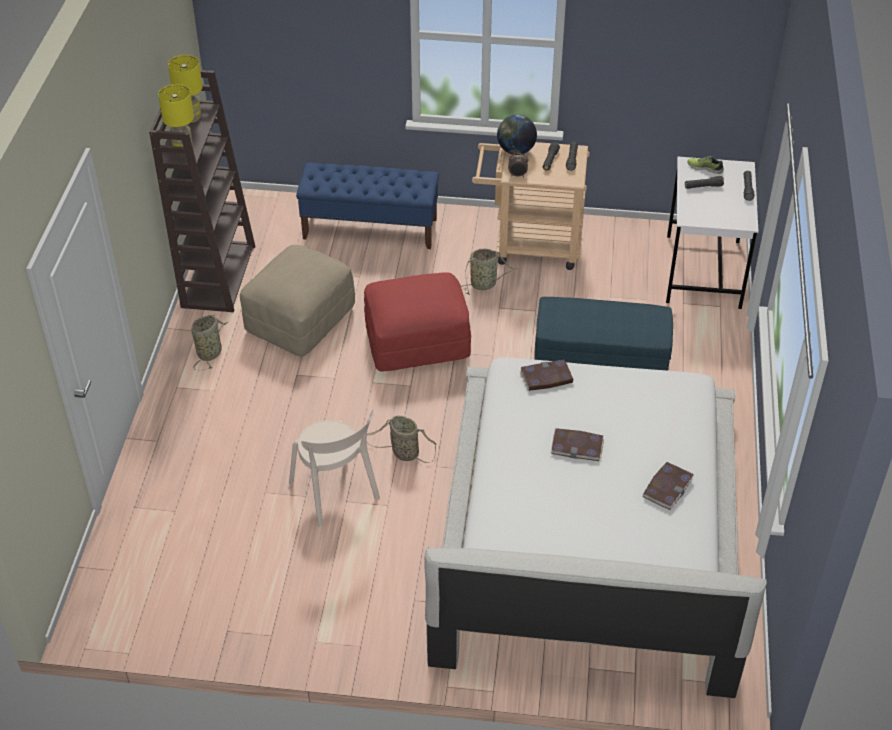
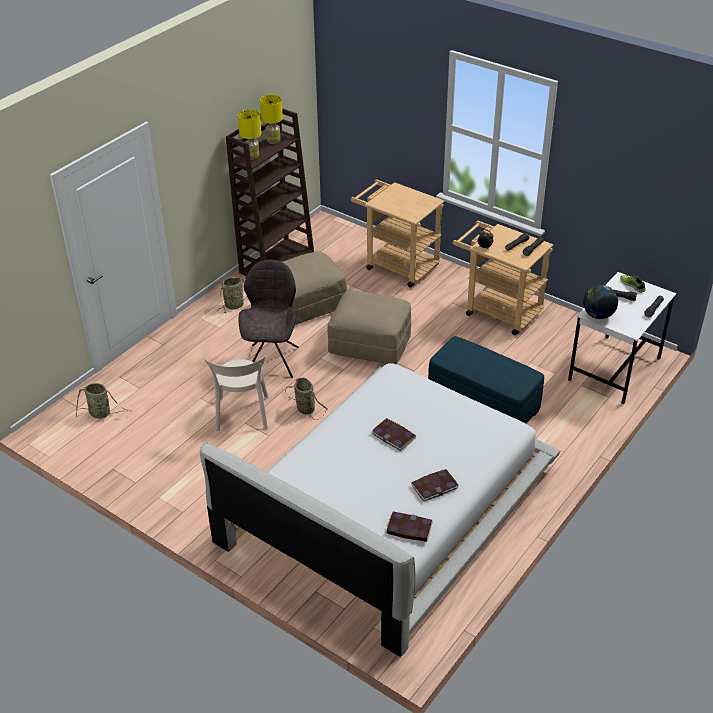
camera: 30 degrees right, 5 degrees down
(315, 406) = (272, 359): none -> grey chair
(370, 228) = (397, 265): blue bench -> beige cart
(417, 341) = (370, 344): red ottoman -> beige ottoman
(485, 284) = (446, 324): basket -> basket (101, 413)
(516, 151) = (497, 232): globe -> globe (598, 315)
(546, 377) = (410, 385): book -> book (409, 528)

